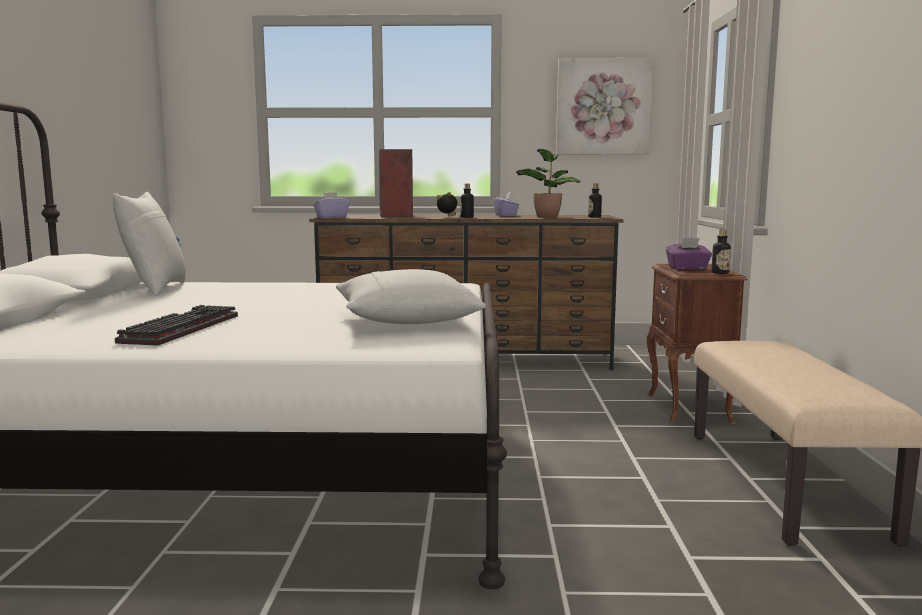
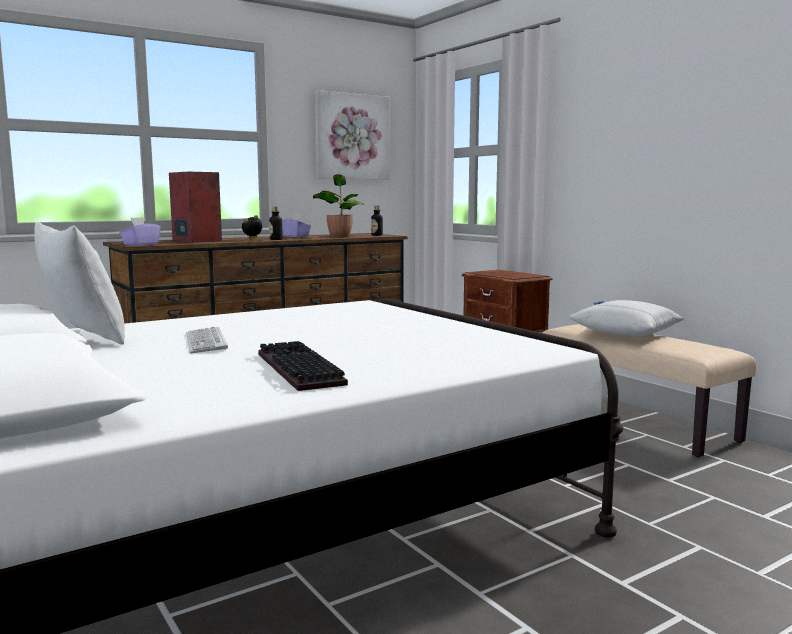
camera: 35 degrees left, 0 degrees up
(210, 301) = (205, 342): none -> keyboard
(407, 321) = (455, 335): grey pillow -> grey pillow (625, 334)
(687, 268) = (500, 274): purple tissue box -> none
(720, 273) = (533, 275): bottle -> none

